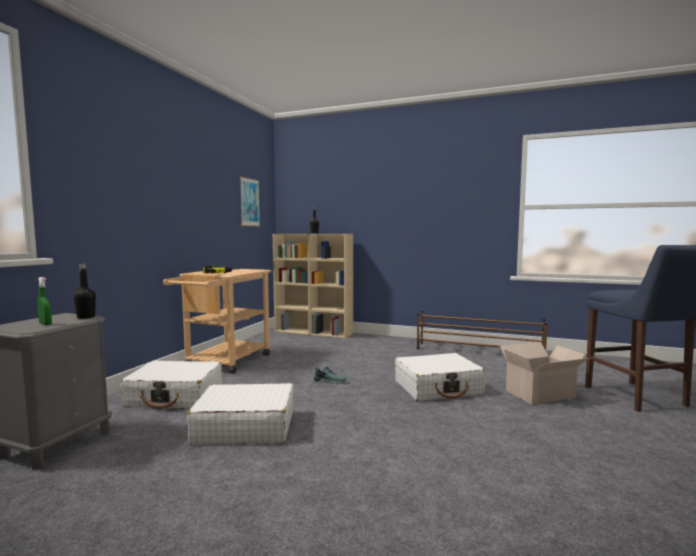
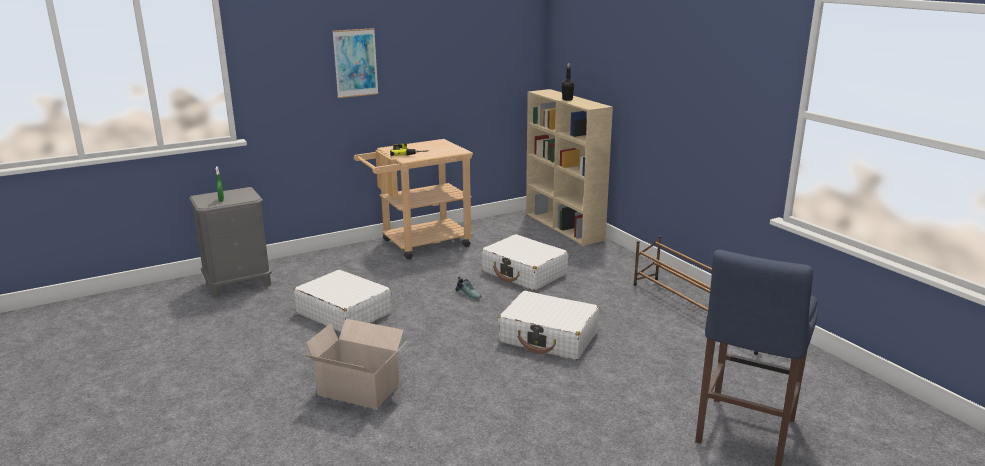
camera: 40 degrees right, 15 degrees up
(86, 317) = (251, 196): black bottle -> none
(175, 396) = (339, 269): white suitcase -> white suitcase (524, 273)
(249, 202) = (494, 52): picture -> picture (355, 63)
(541, 394) = (639, 384): cardboard box -> cardboard box (360, 390)

